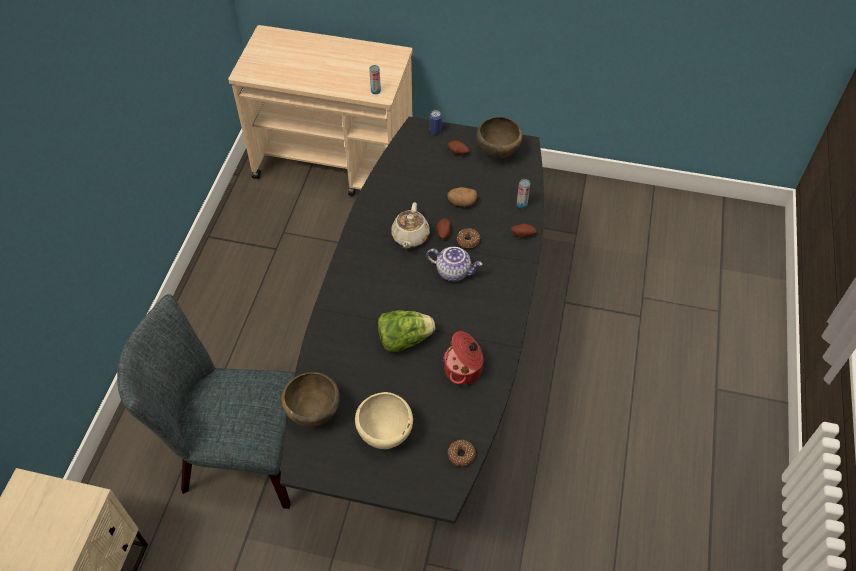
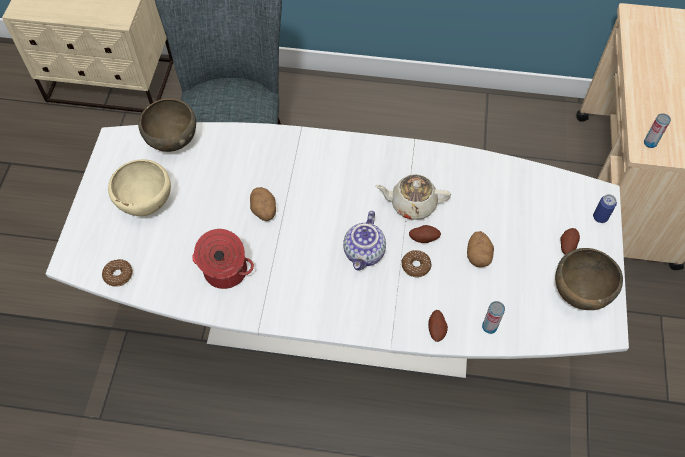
camera: 85 degrees right, 5 degrees up
(404, 339) = (264, 211): lettuce -> potato
(428, 372) = (343, 315): black dining table -> white dining table

